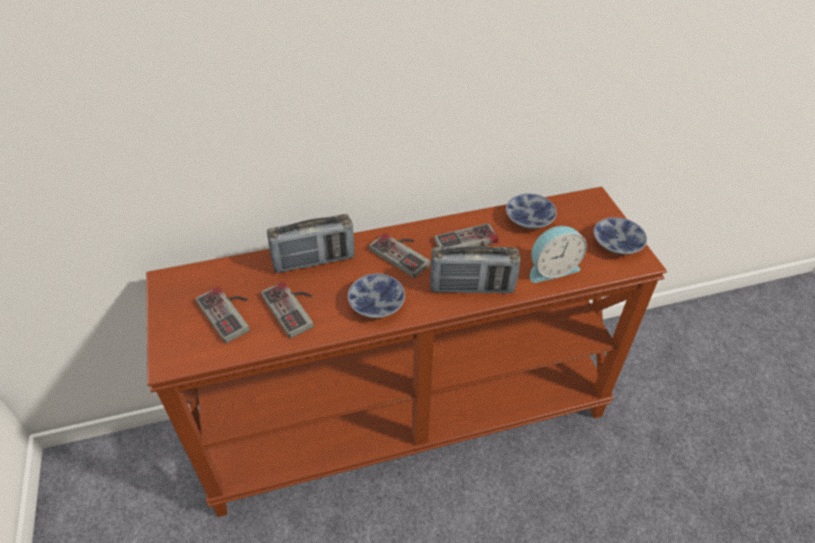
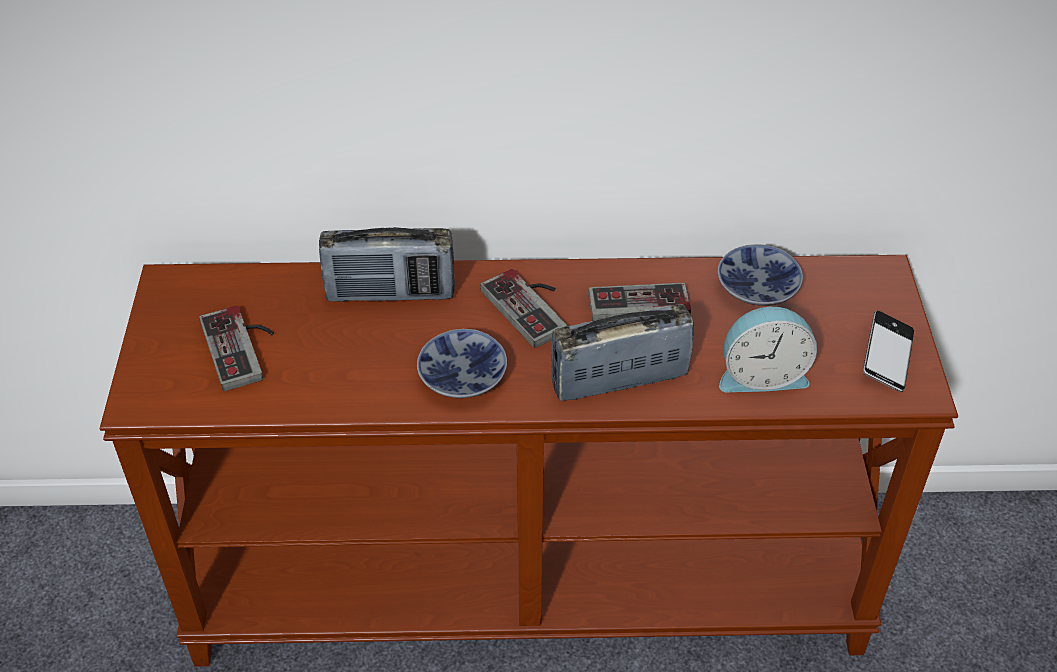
camera: 15 degrees right, 0 degrees up
(294, 307) = (338, 358): game controller -> none
(471, 287) = (619, 380): radio -> radio turned 150 degrees clockwise
(616, 245) = (887, 356): bowl -> phone

